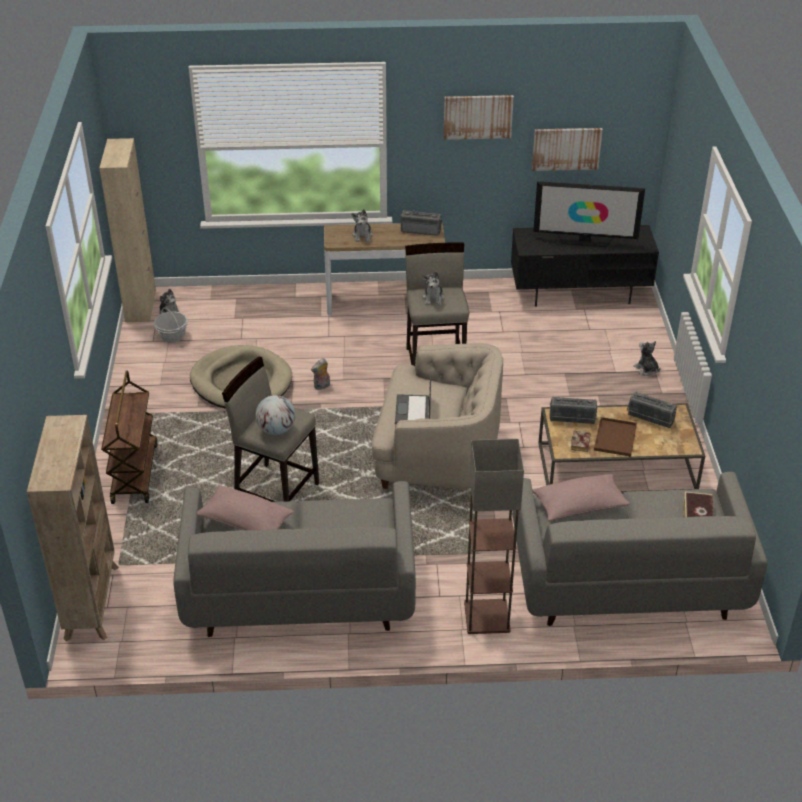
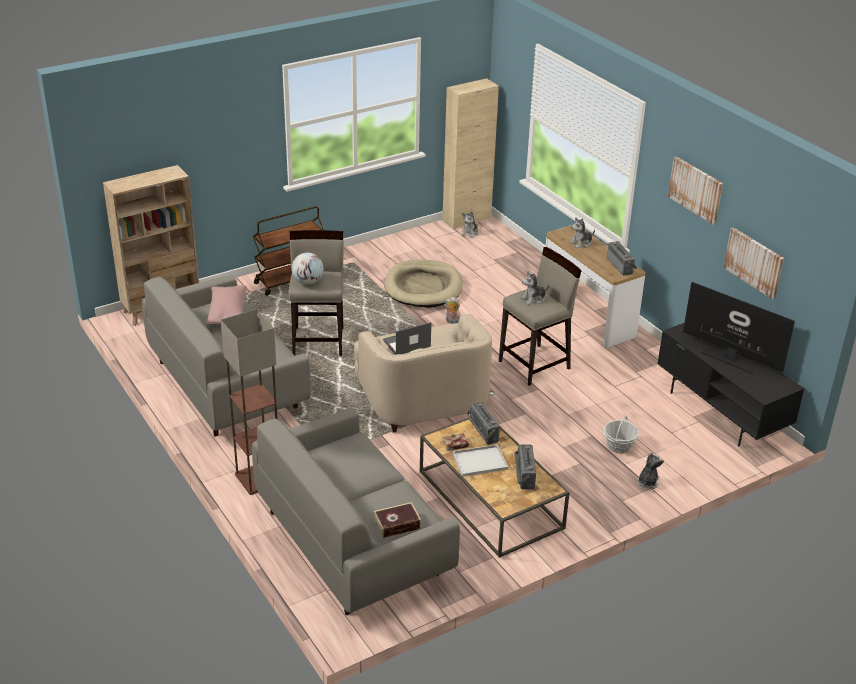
camera: 60 degrees right, 5 degrees down
(172, 336) = (446, 243): basket -> basket (619, 446)
(579, 506) = (358, 456): pink pillow -> none
(585, 240) = (729, 358): television -> television turned 150 degrees clockwise
(615, 437) = (480, 461): brown tray -> white tray

